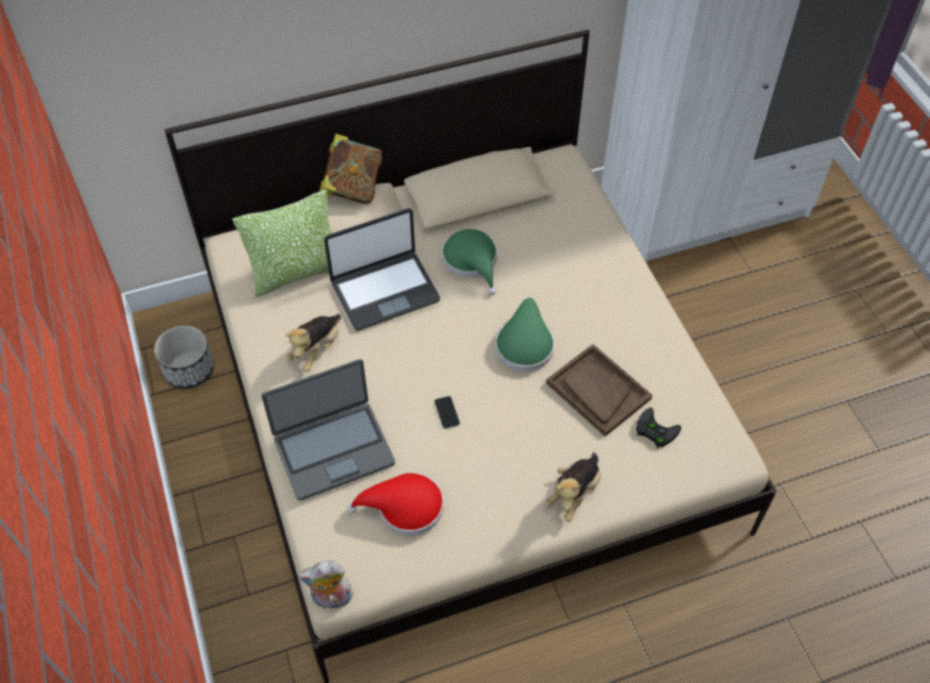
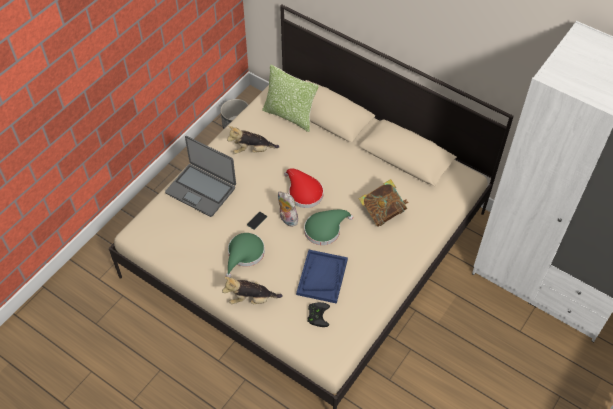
camera: 55 degrees right, 0 degrees up
(331, 599) = (127, 236): plush toy -> plush toy (287, 219)
(353, 187) = (349, 100): book -> book (382, 212)
(384, 291) = (309, 155): laptop -> none
(404, 508) = (191, 234): red hat -> red hat (303, 192)
(472, 262) = (359, 178): green hat -> green hat (244, 254)
(598, 391) = (322, 277): brown tray -> blue tray

